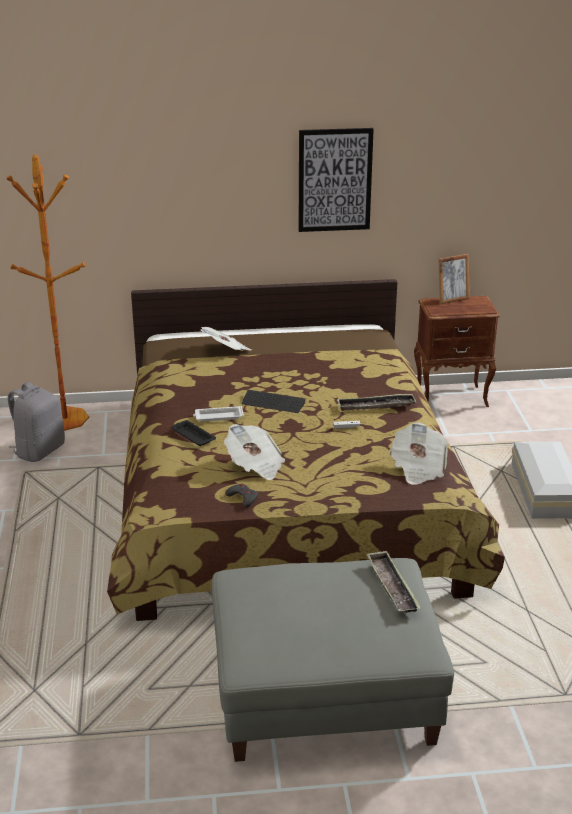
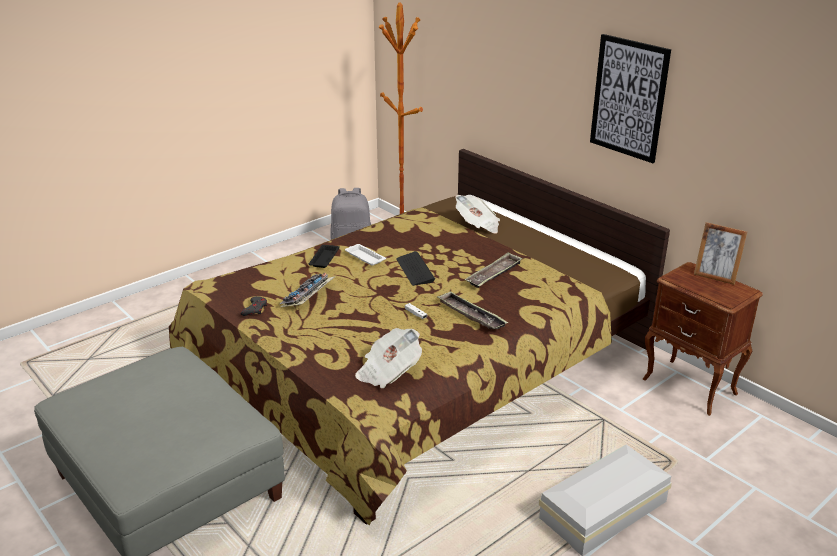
camera: 55 degrees right, 0 degrees up
(255, 465) = (308, 297): newspaper -> keyboard
(392, 586) = (211, 431): tray -> tray (494, 274)

